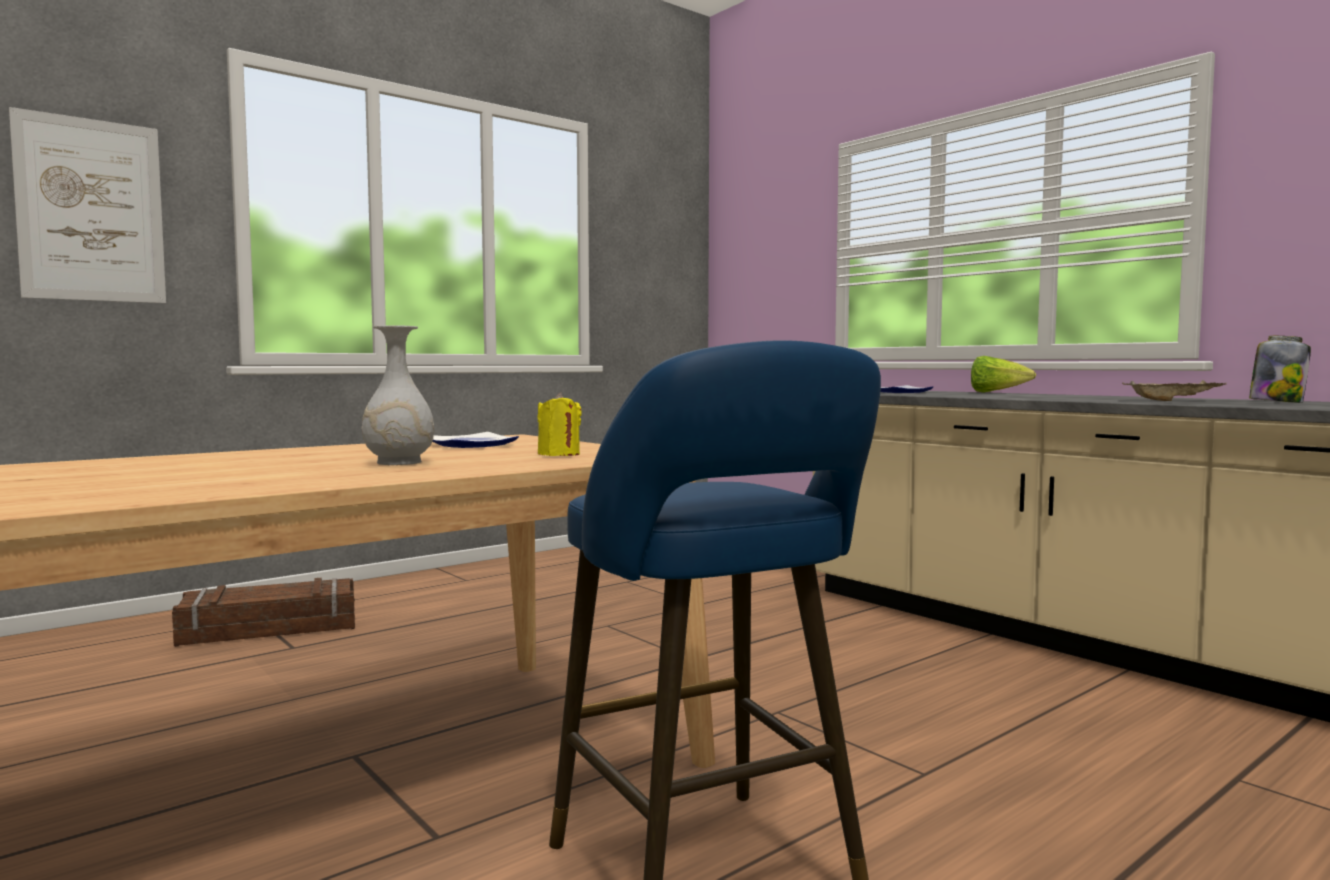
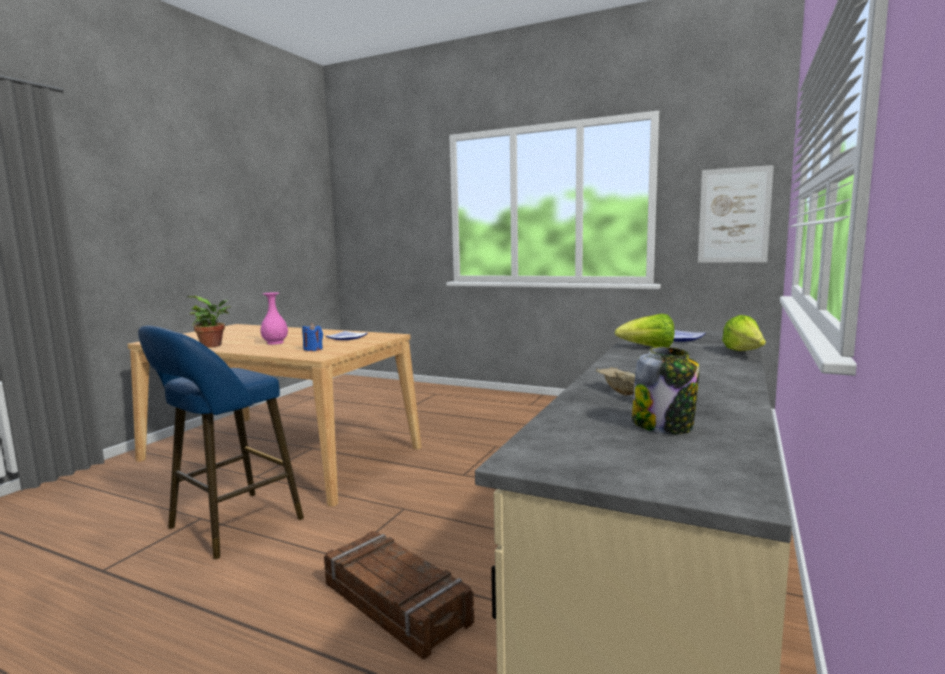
camera: 65 degrees right, 5 degrees up
(91, 210) = (405, 218): picture -> picture (734, 215)
(270, 629) = (423, 400): crate -> crate (394, 604)
(283, 483) = (214, 345): none -> potted plant
(398, 462) = (275, 343): white vase -> pink vase
(559, 454) = (313, 349): yellow candle -> blue candle
(948, 394) = (648, 348): none -> lettuce

